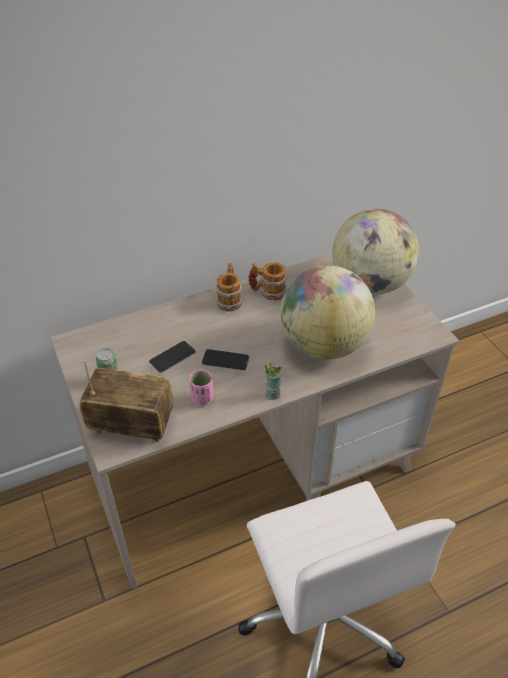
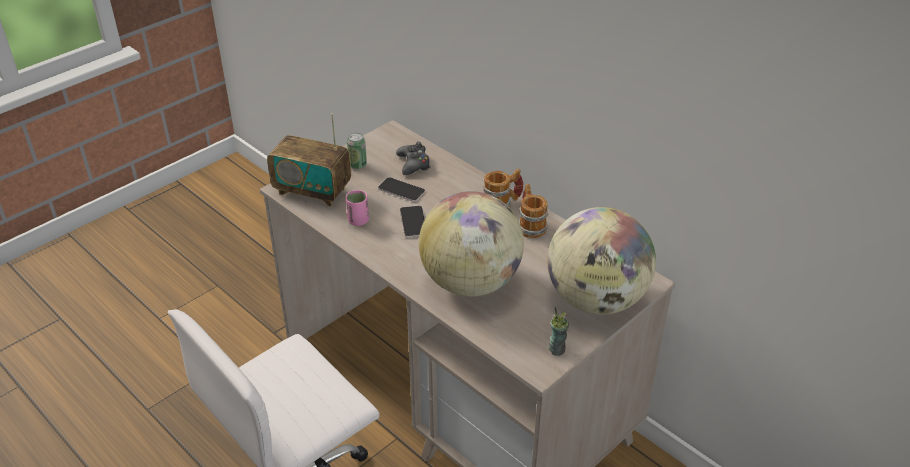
camera: 70 degrees right, 5 degrees down
(132, 425) = (312, 191): radio -> radio turned 120 degrees clockwise
(136, 339) = (413, 164): none -> black game controller
(272, 394) = (384, 262): cup -> cup (557, 349)

